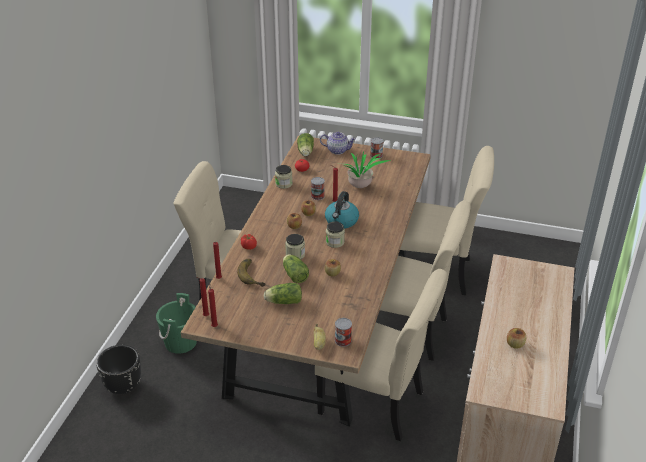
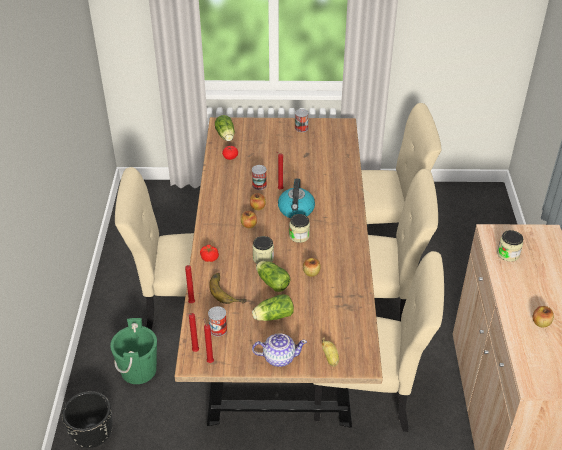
camera: 15 degrees left, 5 degrees up
(284, 184) = (217, 177): jar -> jar (508, 254)
(337, 150) = (258, 128): teapot -> teapot (279, 357)
(343, 340) = (354, 349): can -> can (218, 329)
(360, 187) = (300, 168): potted plant -> none

